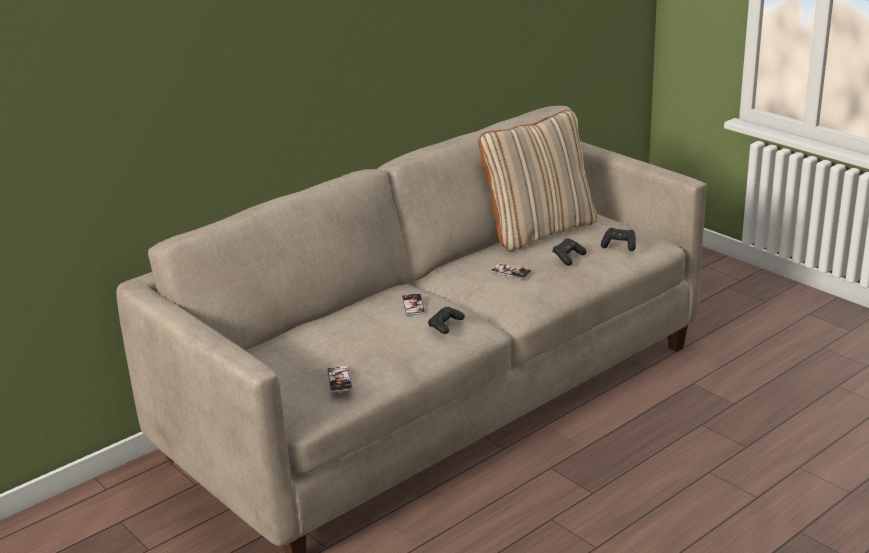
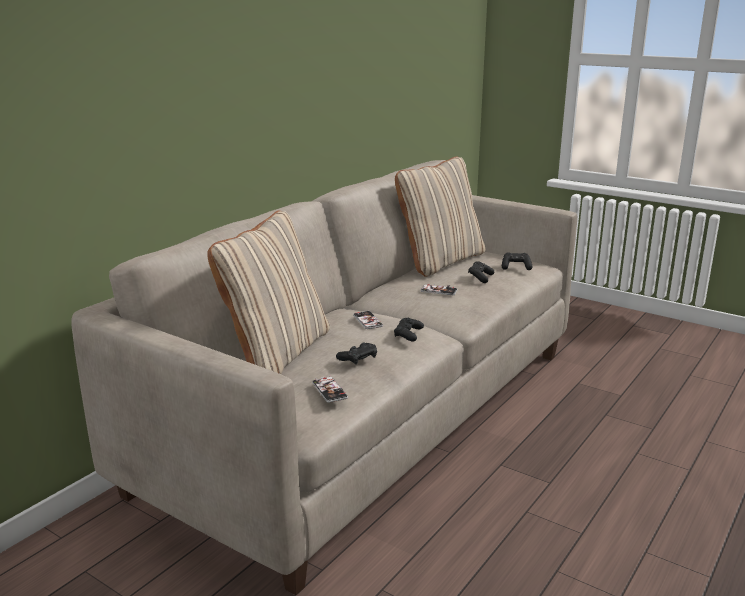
camera: 15 degrees left, 5 degrees down
(308, 334) = (276, 353): none -> beige pillow
(381, 347) = (358, 358): none -> black game controller

